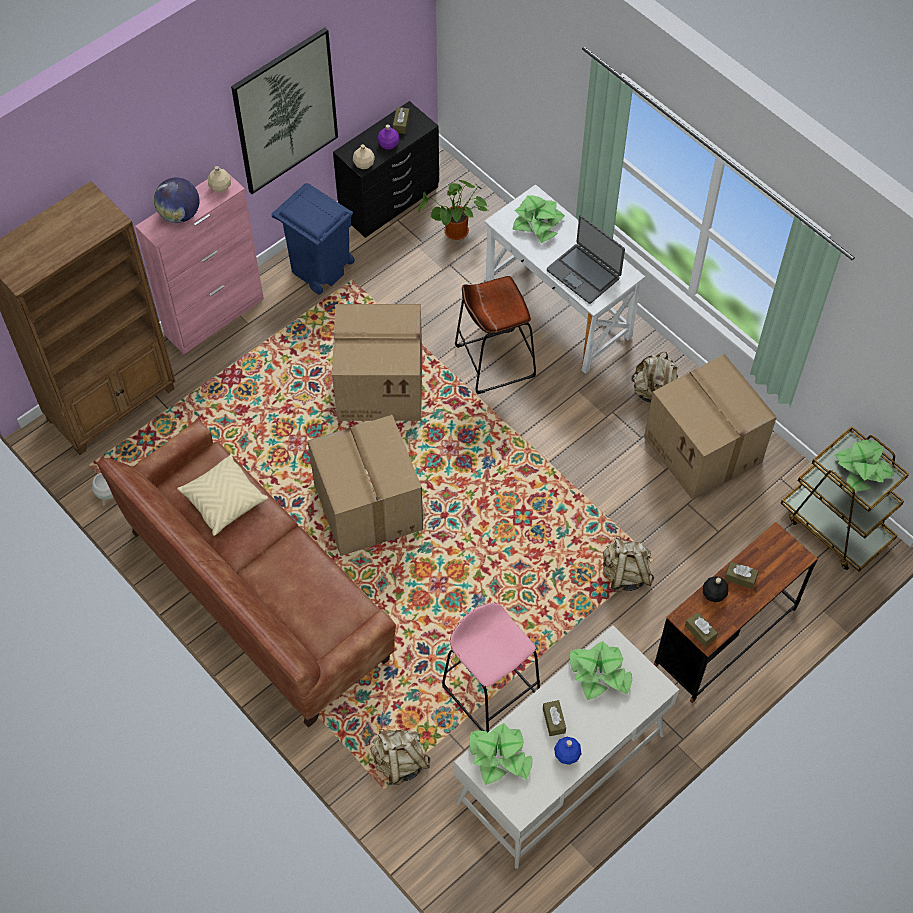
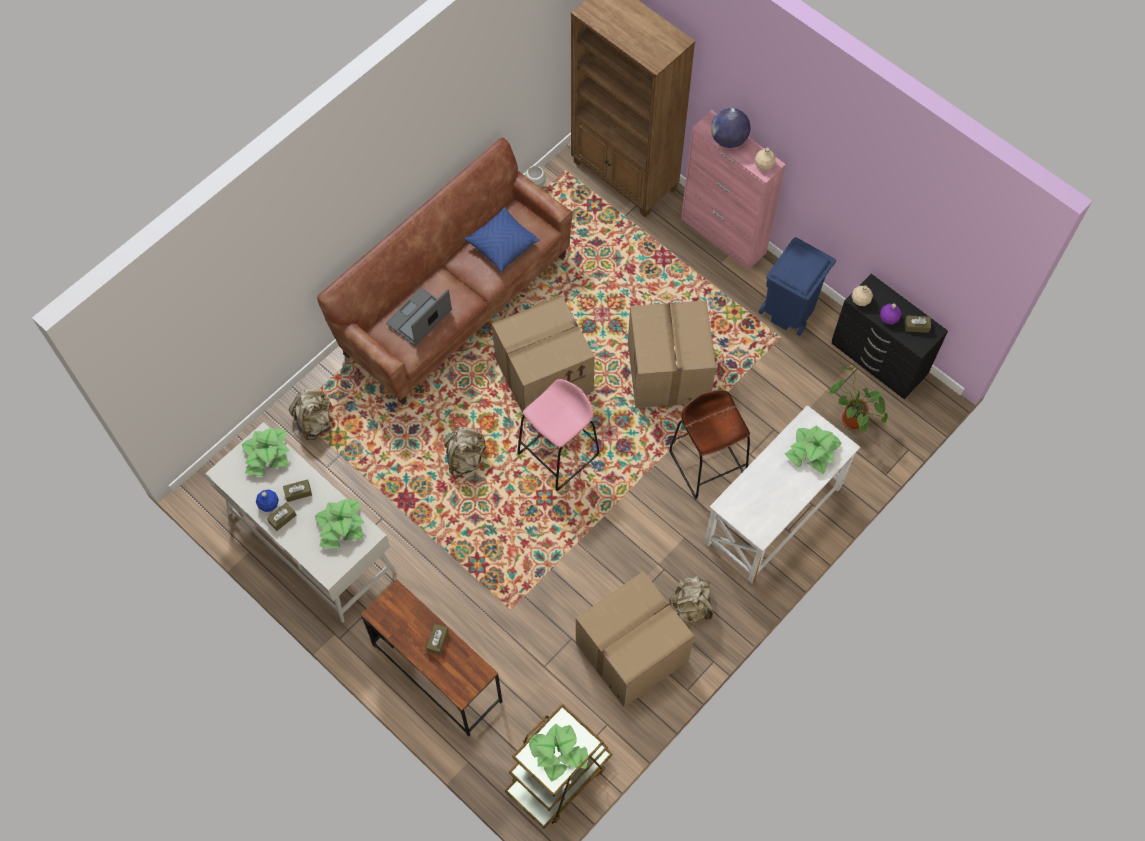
camera: 85 degrees right, 5 degrees up
(223, 500) = (502, 244): beige pillow -> blue pillow
(285, 111) = (850, 197): picture -> none
(491, 690) = (378, 484): pink stool -> pink stool (558, 454)
(584, 274) = (757, 495): laptop -> laptop (419, 318)
(625, 574) = (494, 586): beige backpack -> beige backpack (465, 458)
(700, 632) = (383, 607): brown tissue box -> brown tissue box (282, 518)
(714, 593) = (421, 618): black bottle -> none

